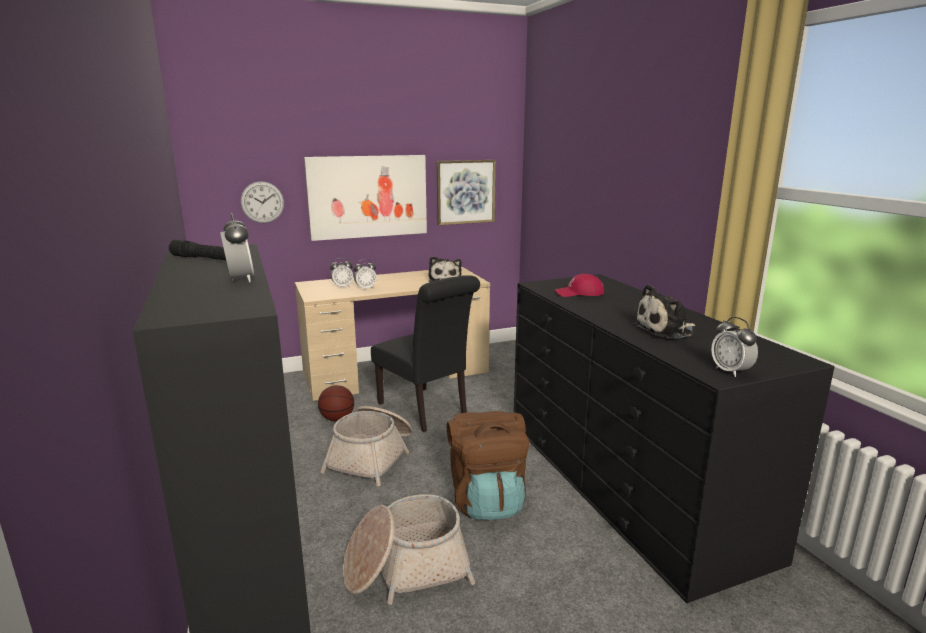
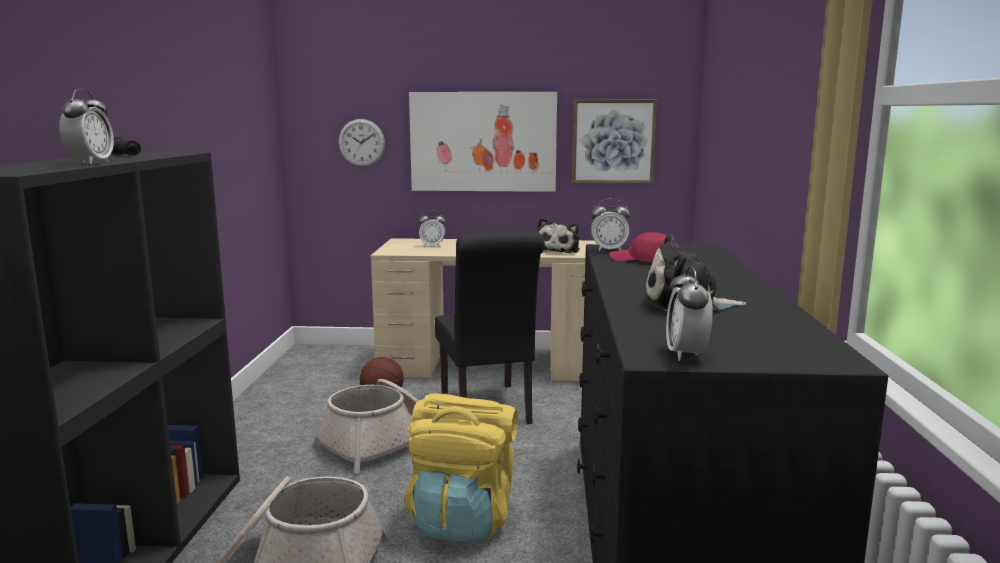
camera: 25 degrees right, 5 degrees down
(365, 288) = (454, 249): alarm clock -> alarm clock (609, 250)
(487, 500) = (463, 519): brown backpack -> yellow backpack

